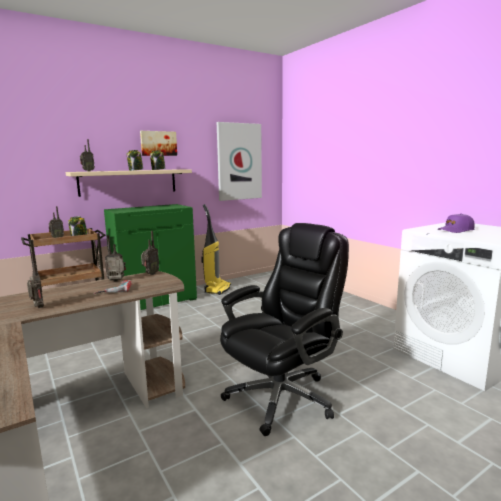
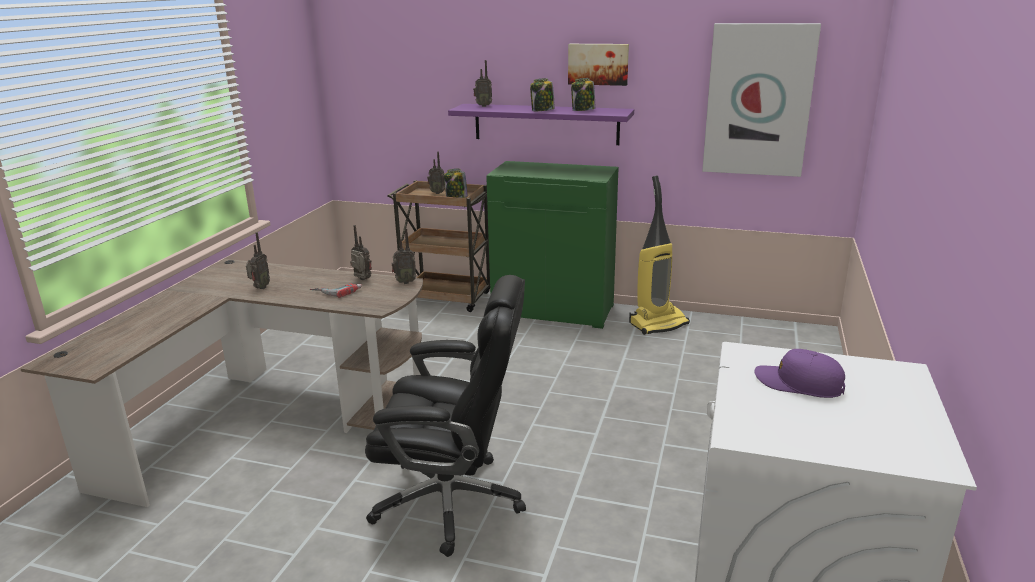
camera: 50 degrees right, 10 degrees up
(128, 182) = (546, 124): beige shelf -> purple shelf

